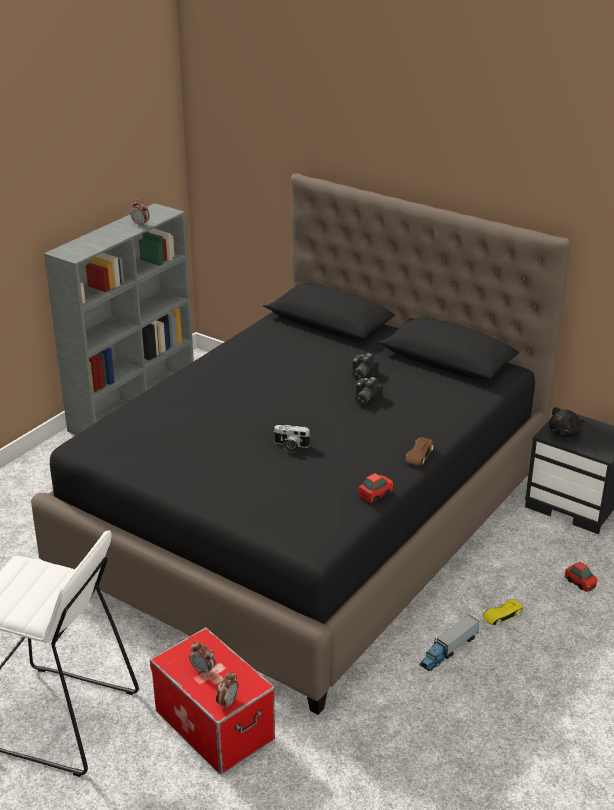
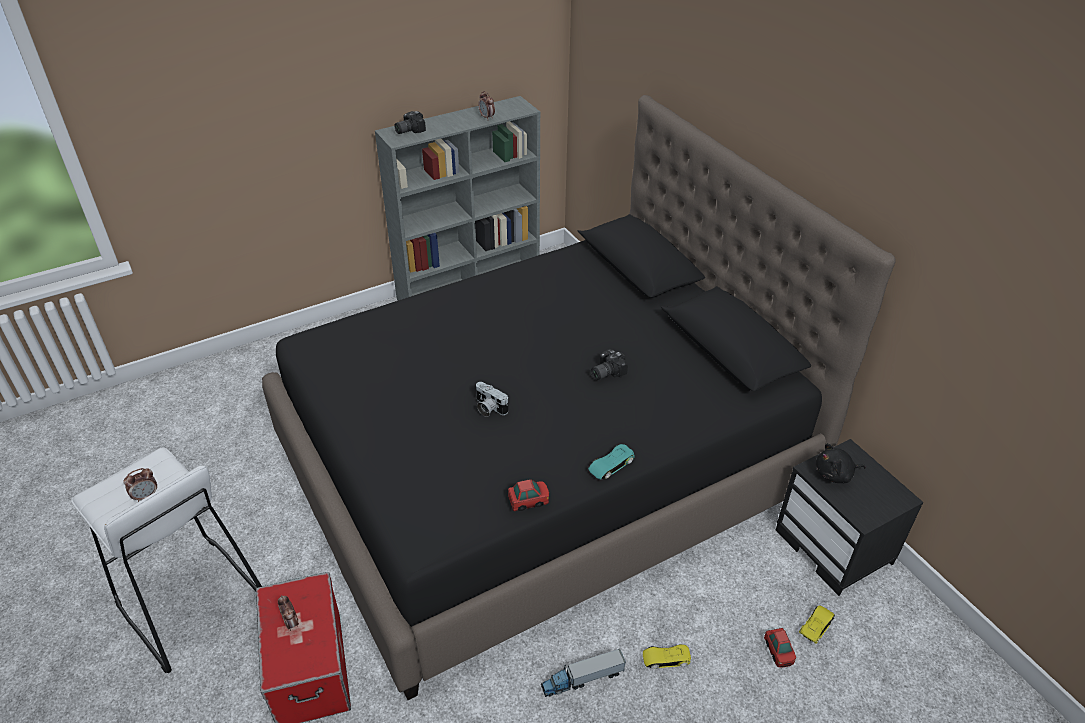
camera: 25 degrees right, 10 degrees up
(227, 702) = (286, 671): alarm clock -> alarm clock (146, 496)
(360, 374) = (623, 340): camera -> camera (408, 130)
(419, 455) = (611, 465): brown toy car -> turquoise toy car
(595, 558) = (816, 626): none -> yellow toy car

